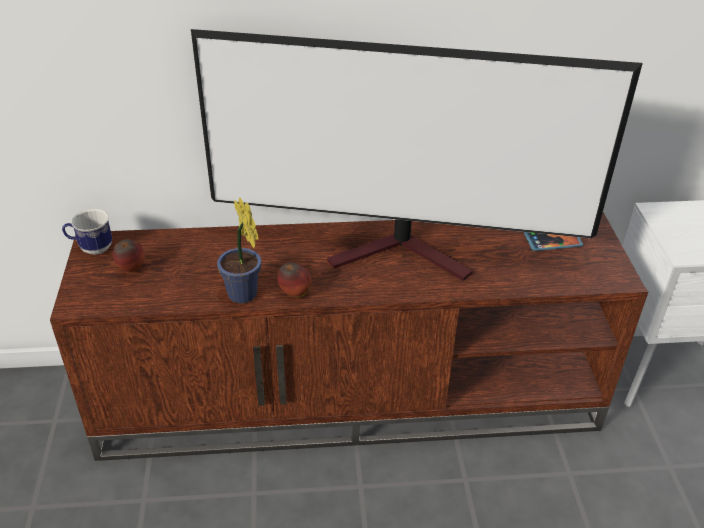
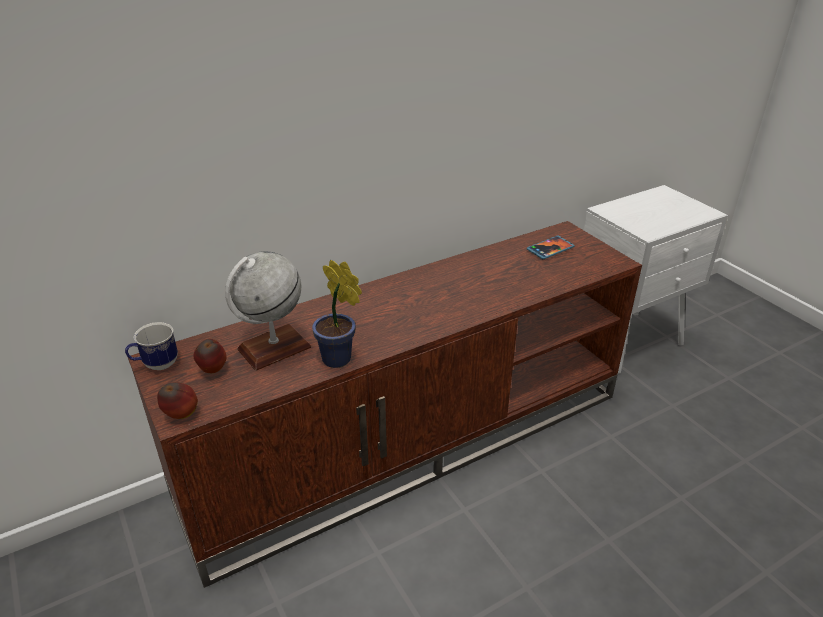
camera: 25 degrees left, 5 degrees down
(196, 264) = (274, 348): none -> globe
(295, 294) = (383, 345): apple -> apple (181, 415)
(405, 254) = (448, 288): television -> none

